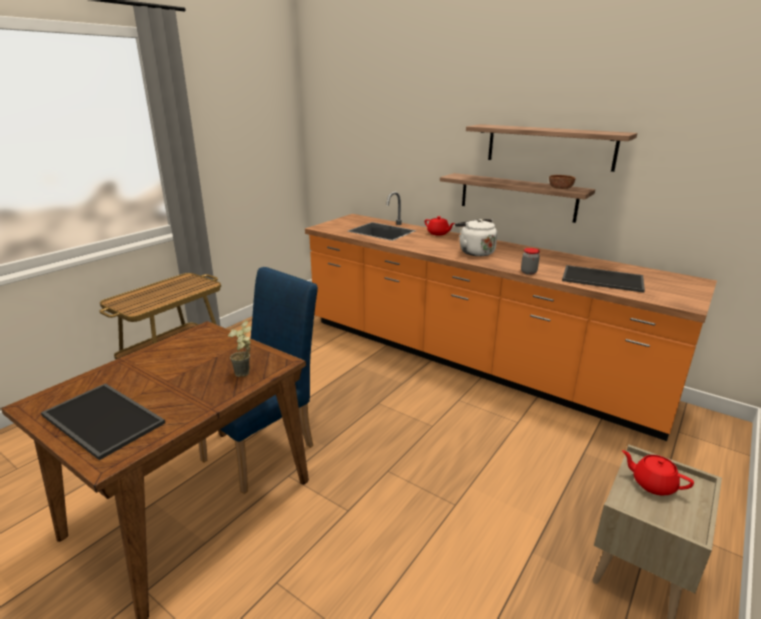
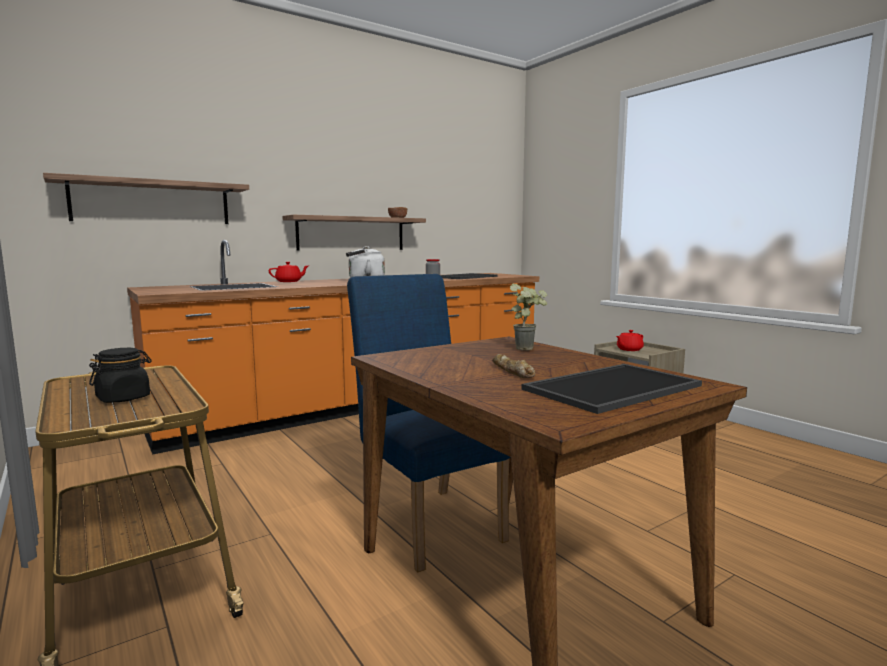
camera: 70 degrees left, 15 degrees down
(154, 296) = (123, 398): none -> black jar
(157, 377) = (511, 371): none -> bread
(549, 147) = (372, 186): shelf -> shelf (152, 202)

